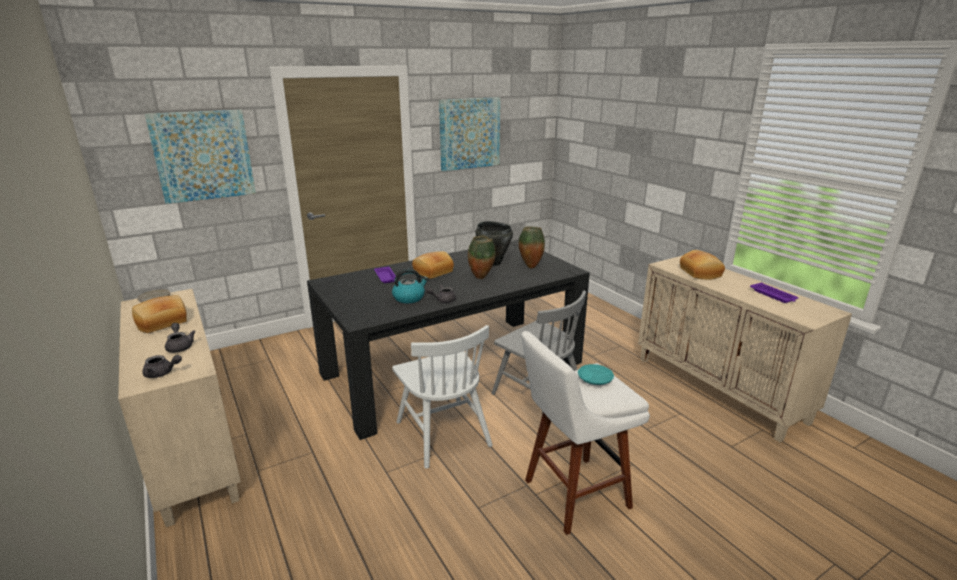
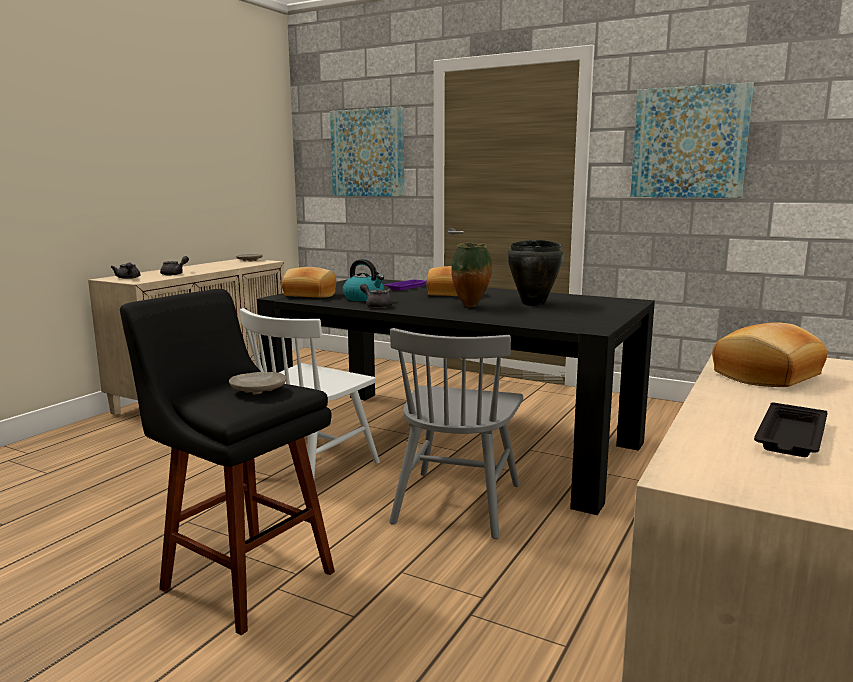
camera: 60 degrees right, 10 degrees down
(162, 323) = (211, 267): bread -> bread (309, 295)
(530, 267) = (558, 314): vase -> none
(572, 495) = (242, 577): white stool -> black stool
(594, 379) = (259, 390): turquoise plate -> beige plate
(773, 295) = (790, 437): purple tray -> black tray

